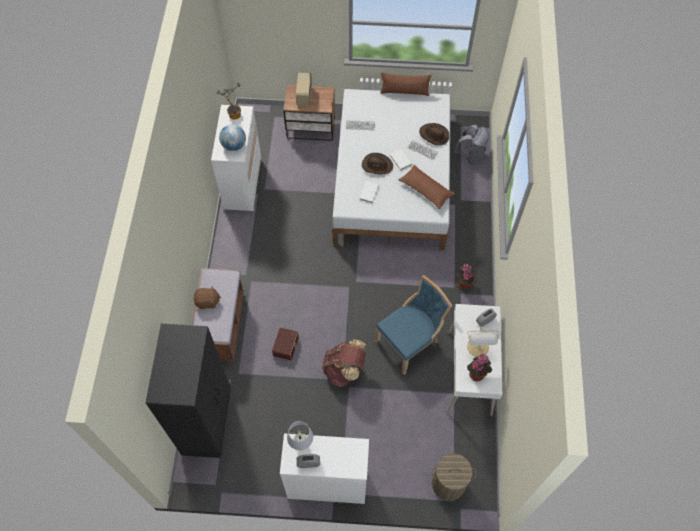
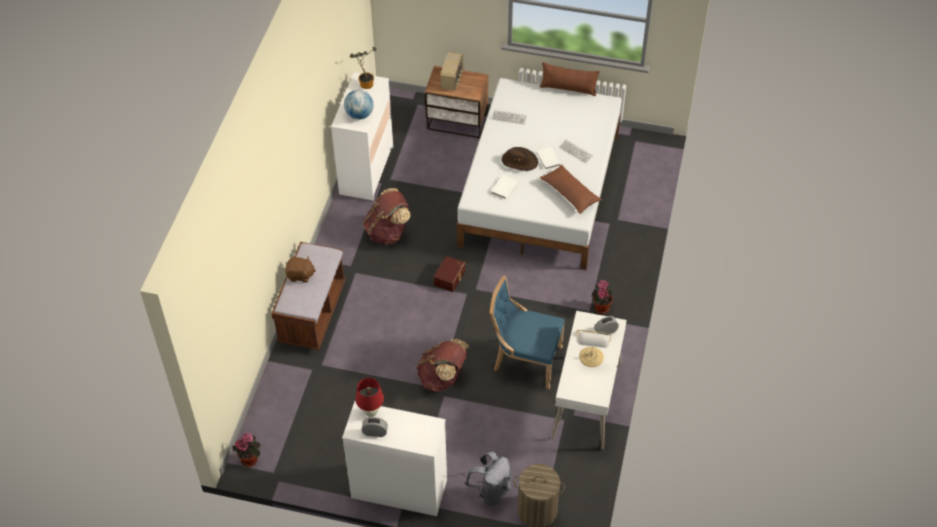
camera: 10 degrees right, 10 degrees down
(207, 421) = (277, 407): black wardrobe -> none
(271, 239) = (387, 232): none -> brown backpack
(286, 346) = (382, 344): brown storage box -> brown storage box (450, 278)
(301, 443) = (371, 413): white table lamp -> red table lamp
(410, 342) = (525, 360): blue chair -> blue chair turned 135 degrees counterclockwise
(434, 135) = (592, 138): brown hat -> none
(471, 155) = (640, 174): grey backpack -> grey backpack (491, 491)
(477, 373) = (584, 382): potted plant -> potted plant (250, 459)

